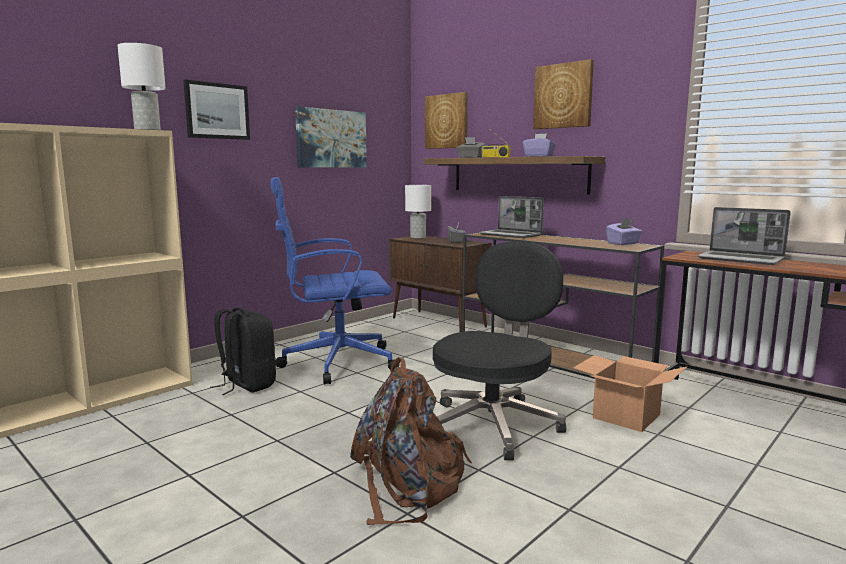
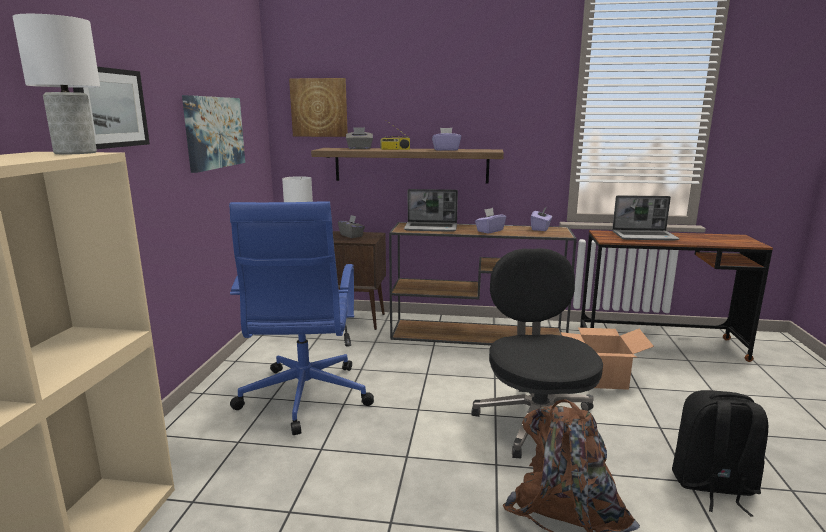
camera: 35 degrees left, 5 degrees up
(246, 385) = (247, 464): black backpack -> black backpack (713, 486)
(335, 362) = (304, 398): blue office chair -> blue office chair turned 45 degrees counterclockwise
(560, 240) = (489, 231): none -> purple tissue box
(563, 96) = (459, 91): picture -> none

